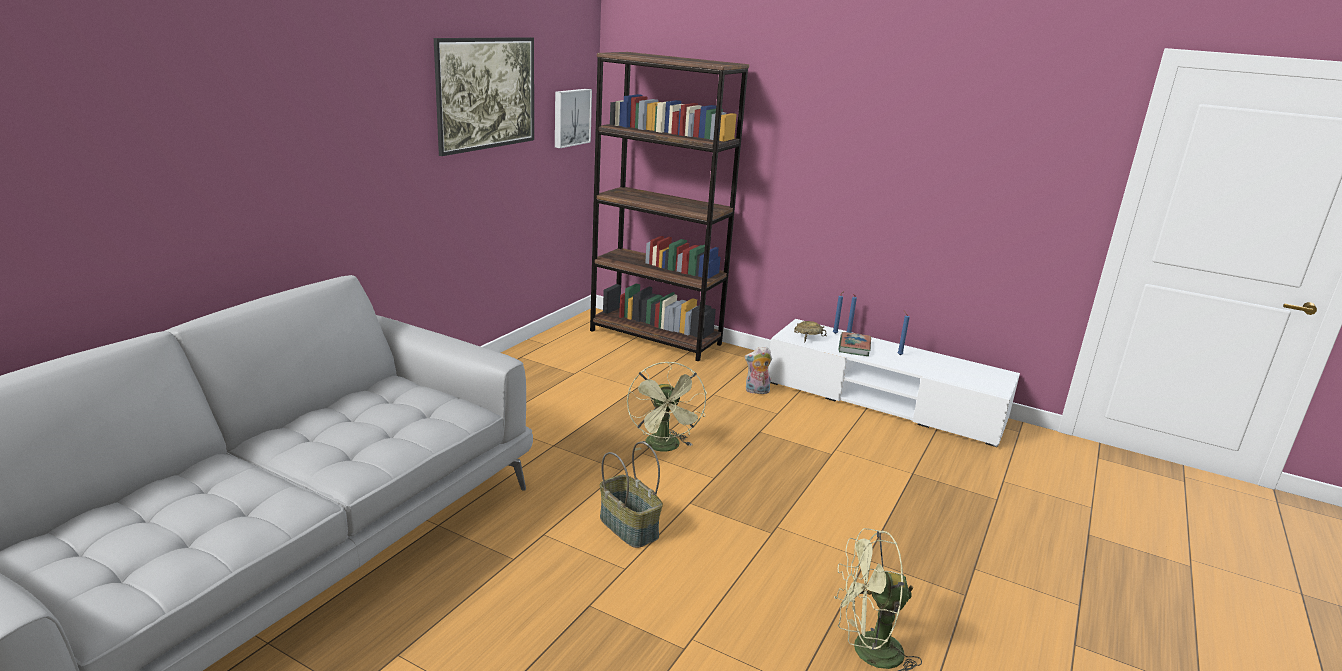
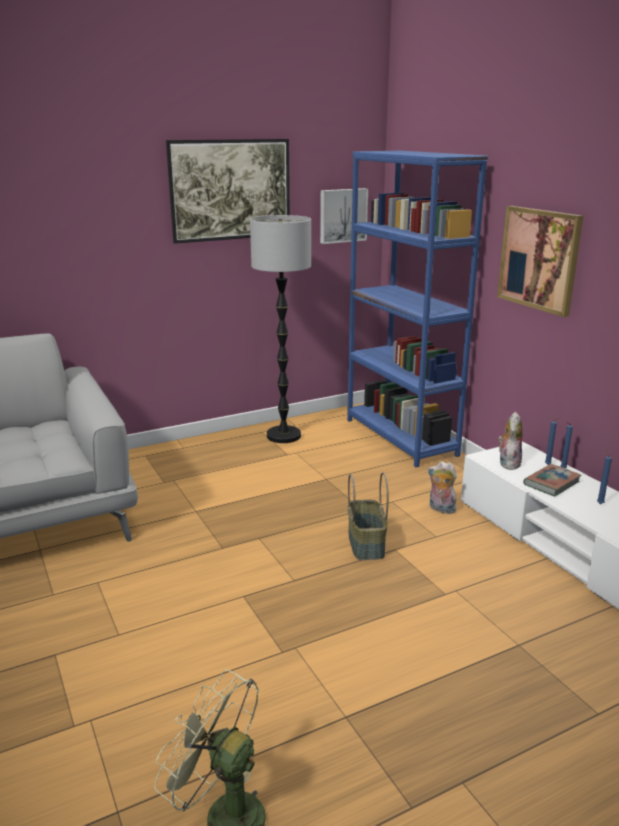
camera: 35 degrees right, 0 degrees up
(548, 356) = (284, 436): none -> floor lamp
(630, 527) = (167, 600): basket -> basket (367, 544)
(655, 337) = (400, 437): brown bookcase -> blue bookcase
(664, 448) = (284, 539): green fan -> none
(808, 157) = (539, 259): none -> picture
(808, 338) = (508, 463): beige bowl -> plush toy

